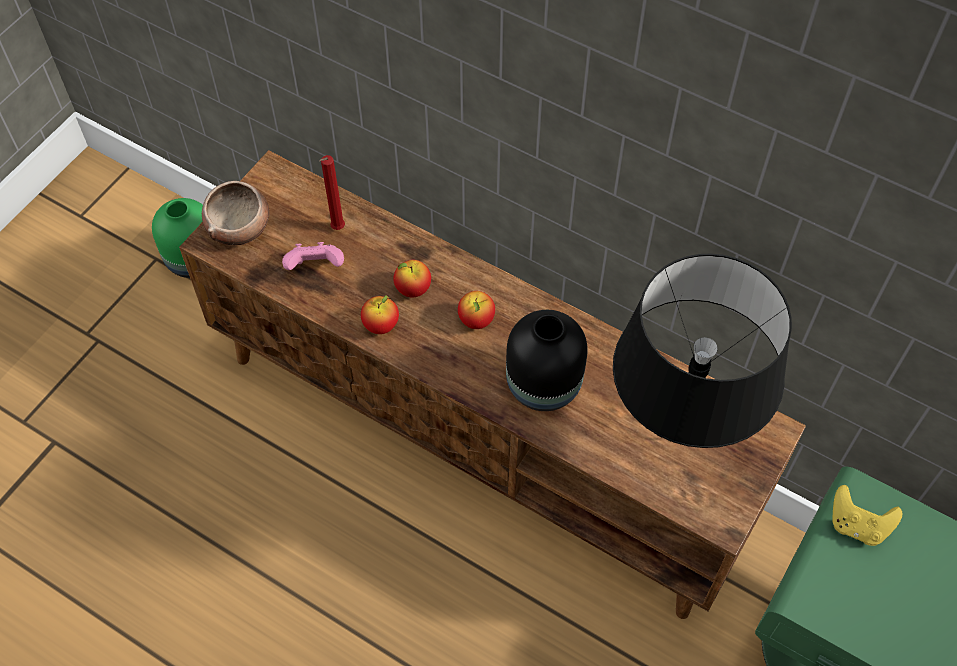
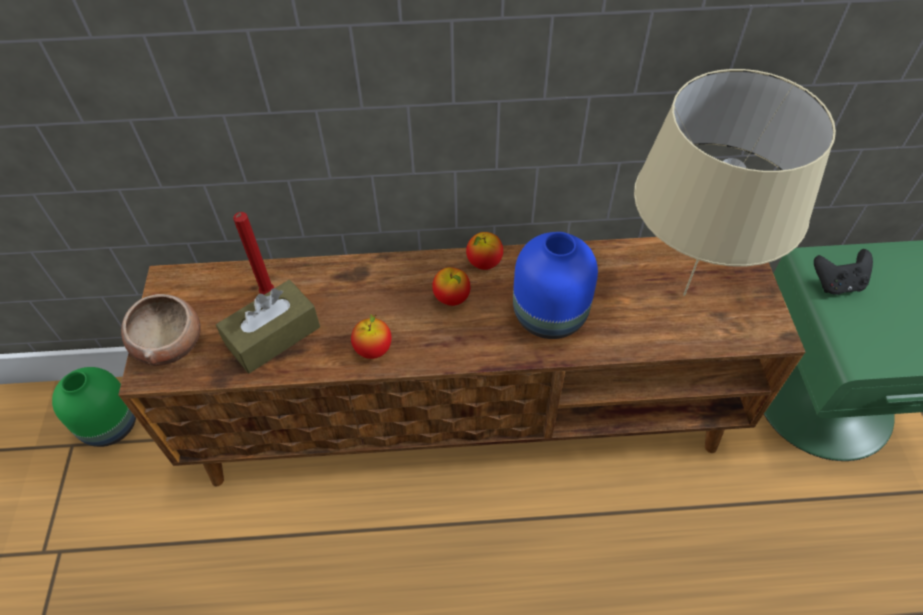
camera: 35 degrees left, 5 degrees down
(316, 267) = (273, 336): pink game controller -> brown tissue box
(413, 289) = (377, 305): apple -> apple (484, 263)
(544, 386) = (551, 316): black vase -> blue vase
(677, 440) = (684, 295): black table lamp -> beige table lamp
(857, 525) = (837, 284): yellow game controller -> black game controller

